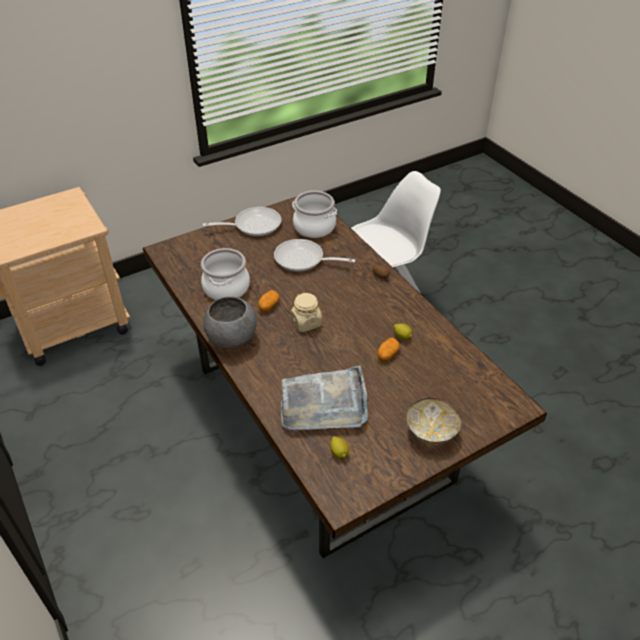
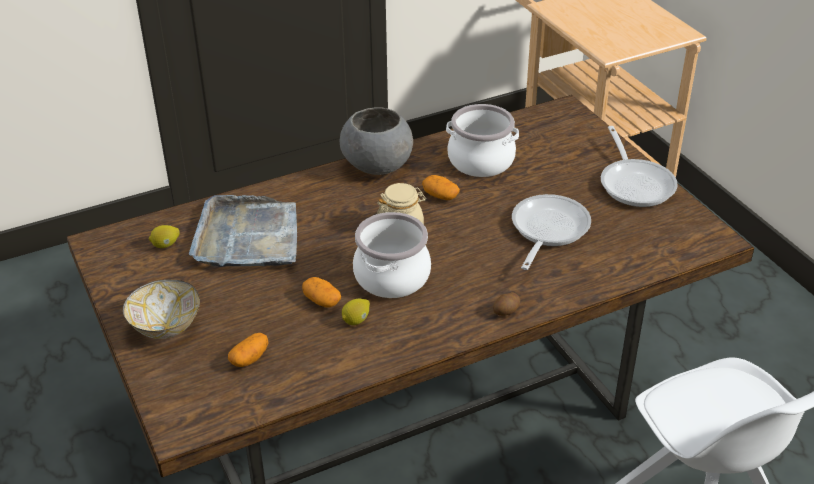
camera: 95 degrees right, 5 degrees down
(314, 227) = (637, 245): cooking pot -> cooking pot (391, 276)
(449, 382) = (249, 358): none -> potato

